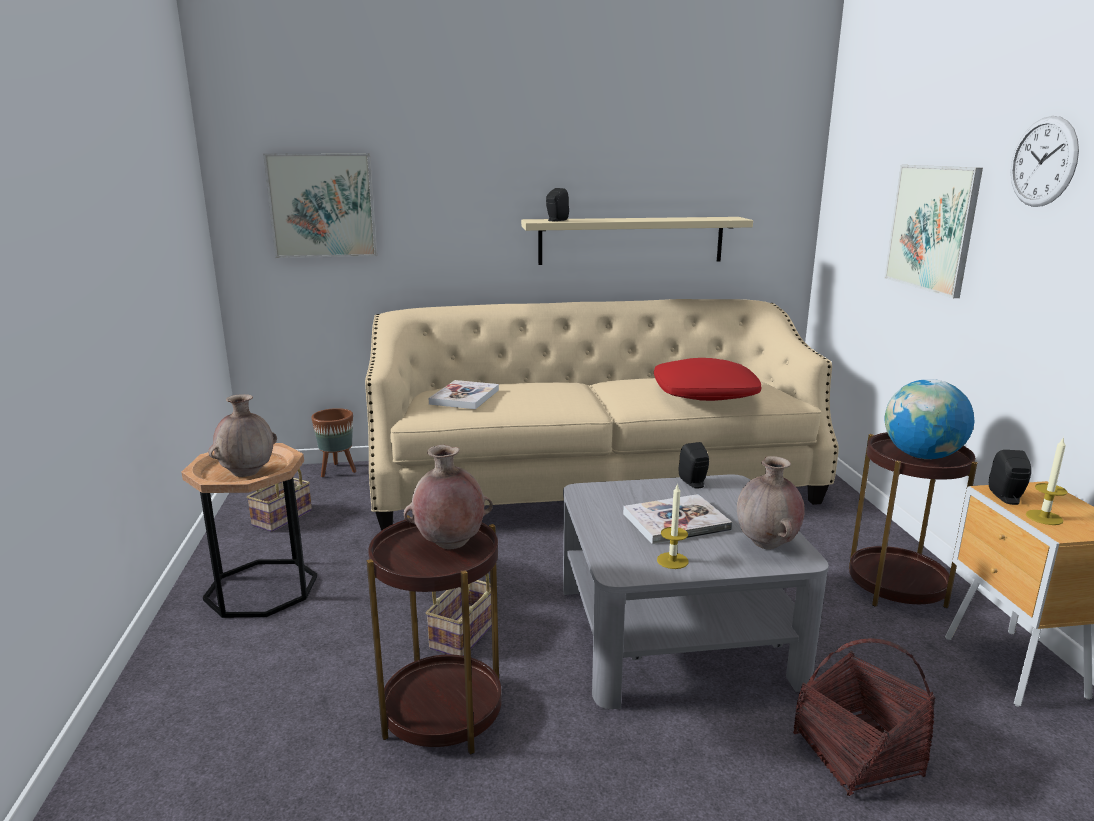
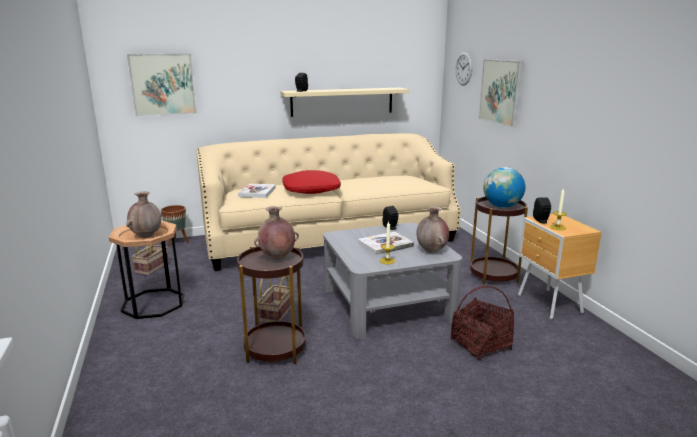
camera: 10 degrees left, 0 degrees up
(705, 393) = (389, 184): red pillow -> red pillow (311, 189)
(1043, 162) = (549, 58): wall clock -> wall clock (464, 69)

